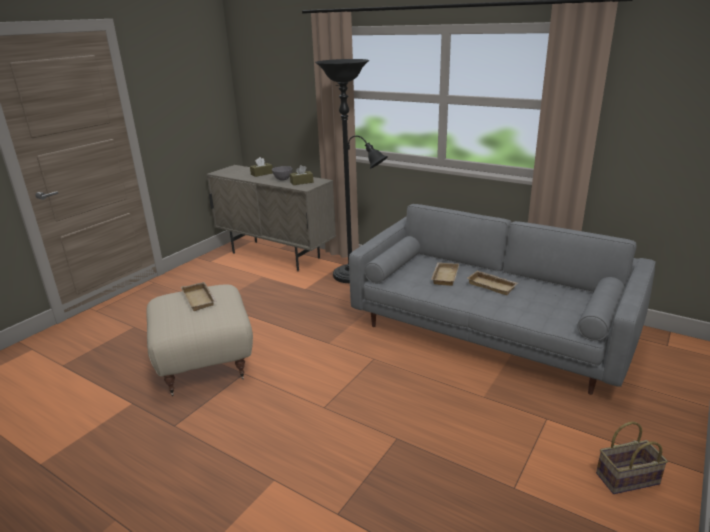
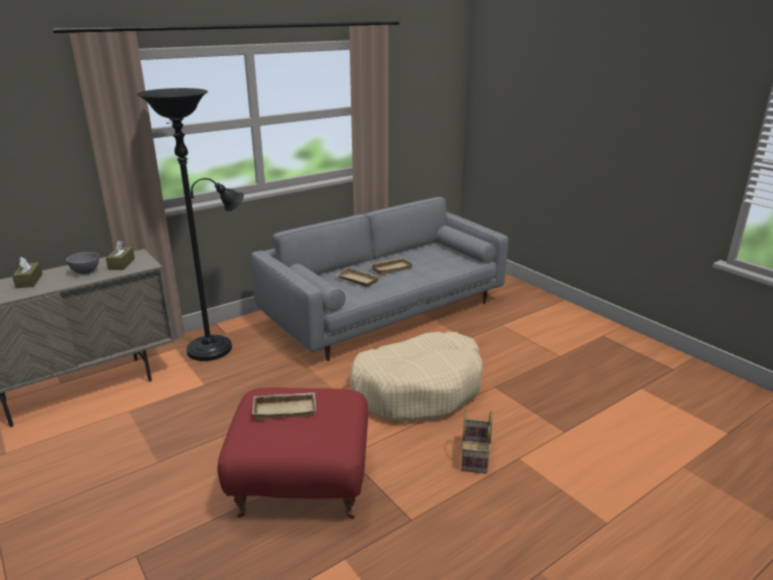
camera: 70 degrees left, 0 degrees up
(204, 363) = (302, 485): beige ottoman -> red ottoman
(358, 386) = (418, 389): none -> beige dog bed
(626, 480) = (563, 320): basket -> basket (475, 457)

